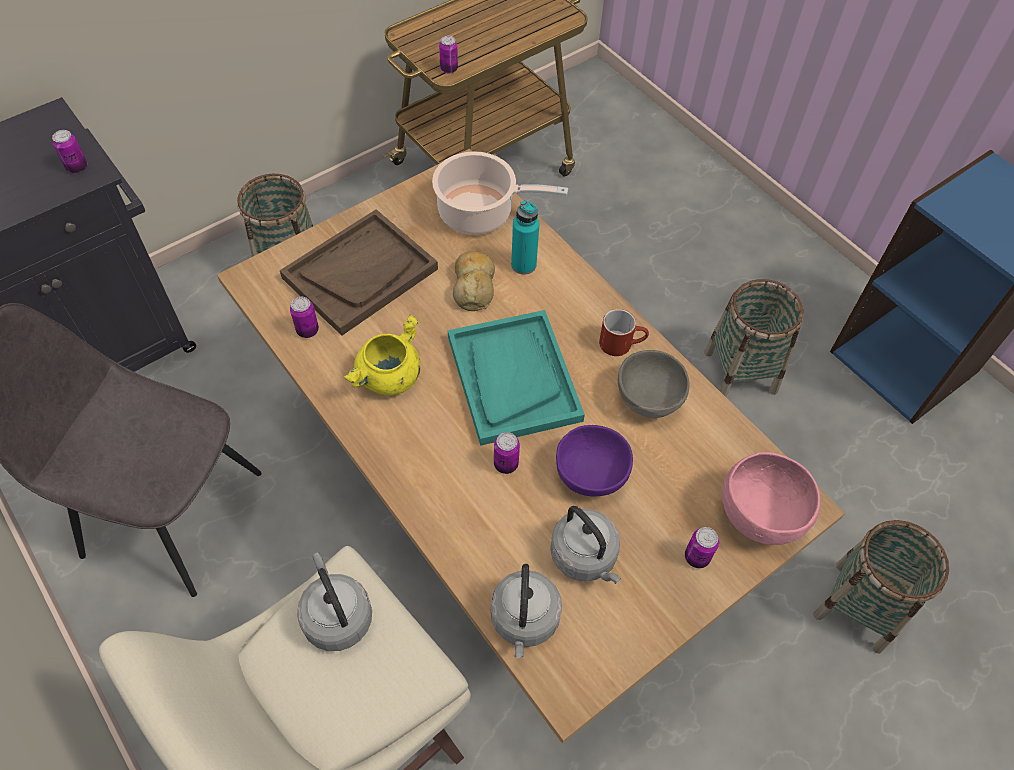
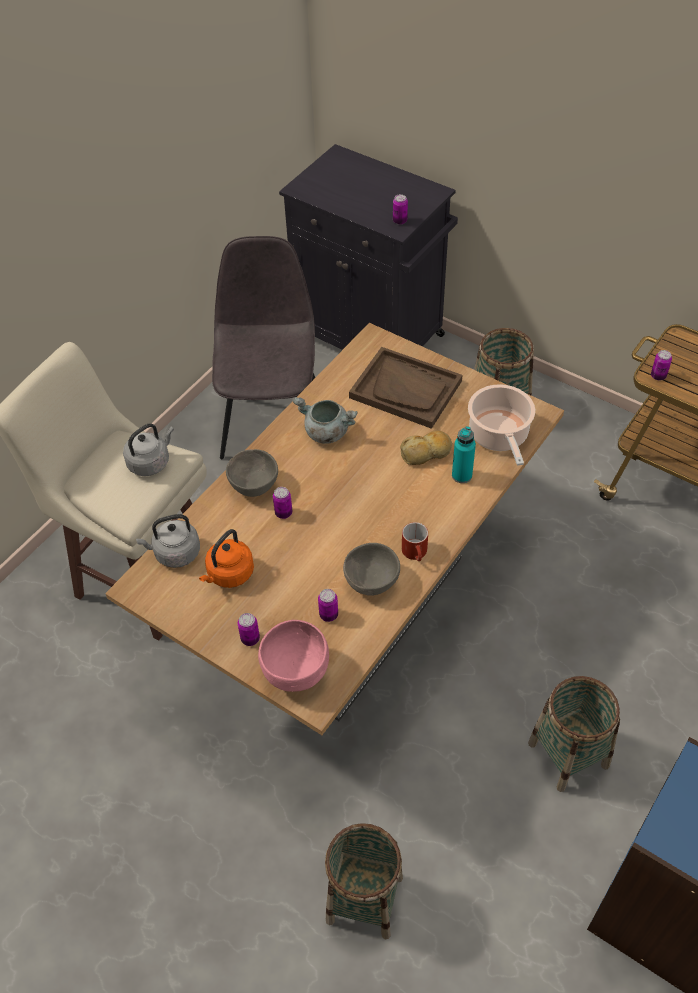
camera: 75 degrees right, 5 degrees down
(307, 330) = (345, 380): can -> can (328, 615)
(389, 378) = (326, 432): yellow cooking pot -> grey cooking pot
(442, 486) = (254, 485): none -> grey bowl
(513, 378) = (355, 497): turquoise tray -> none
(585, 557) = (229, 574): grey kettle -> orange kettle
(589, 474) = (293, 561): purple bowl -> none

